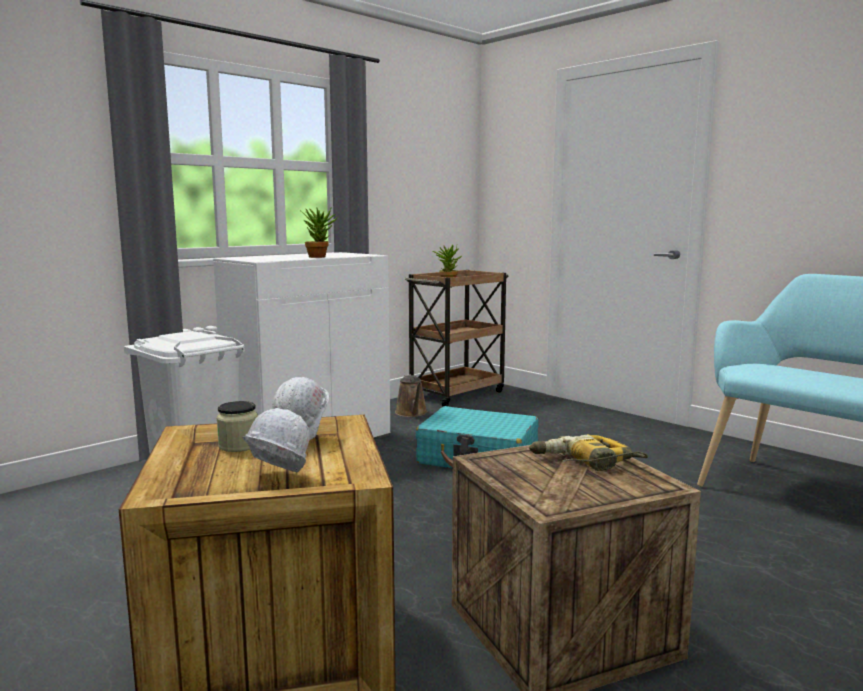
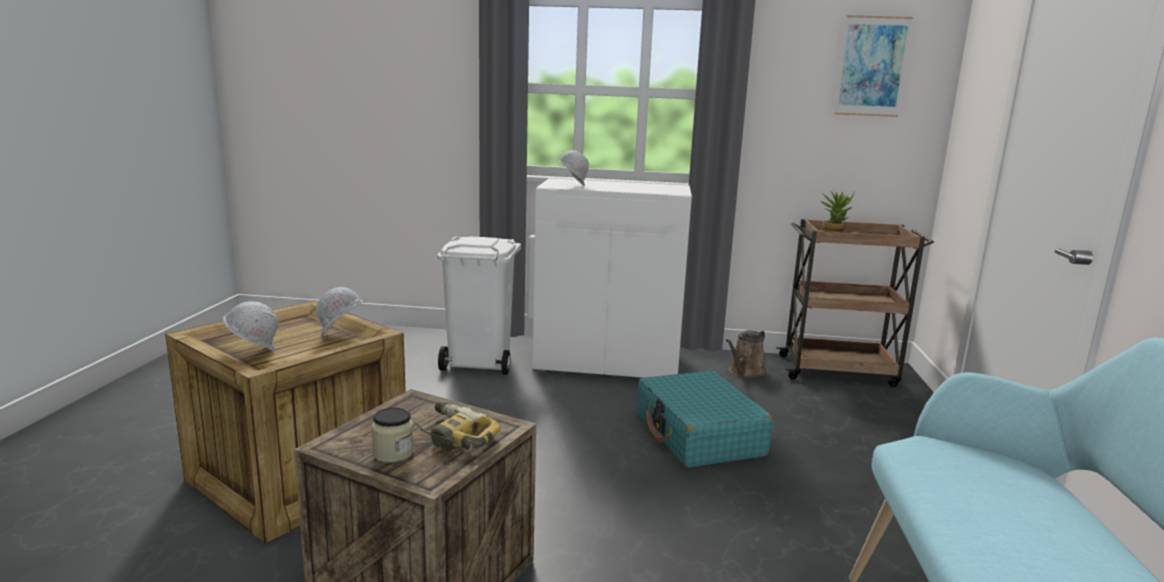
camera: 50 degrees right, 5 degrees up
(238, 445) = (310, 325): jar -> jar (393, 453)
(275, 259) = (571, 186): none -> white hard hat
(320, 257) = (620, 189): potted plant -> none
(435, 146) = (872, 66): none -> picture

